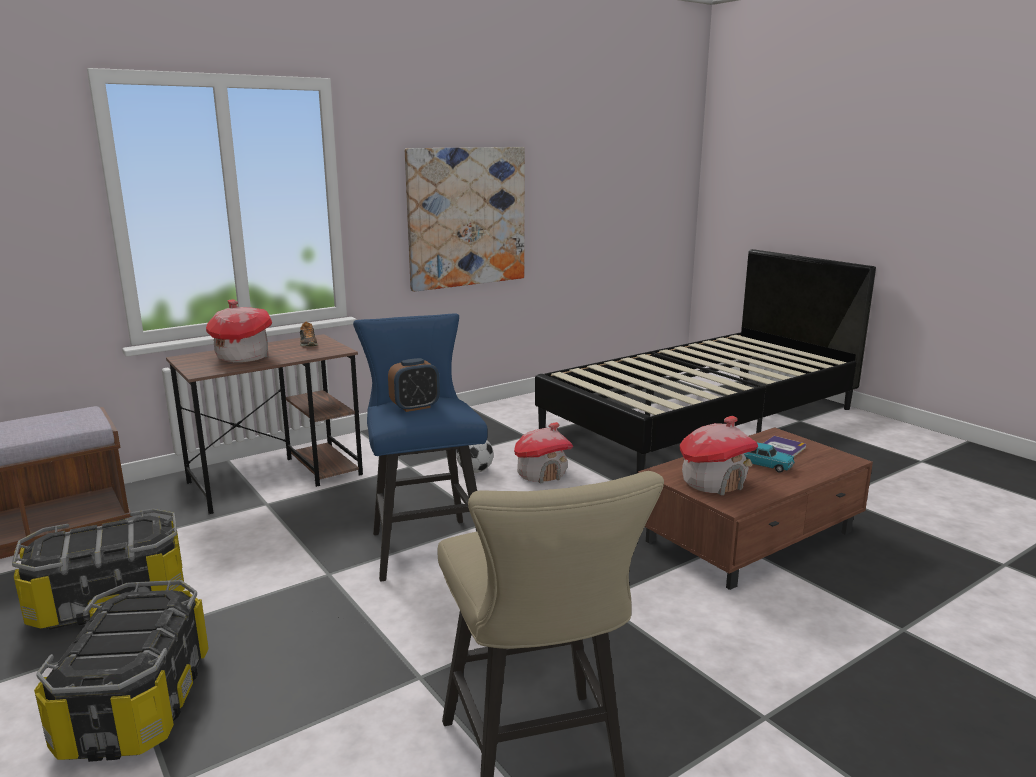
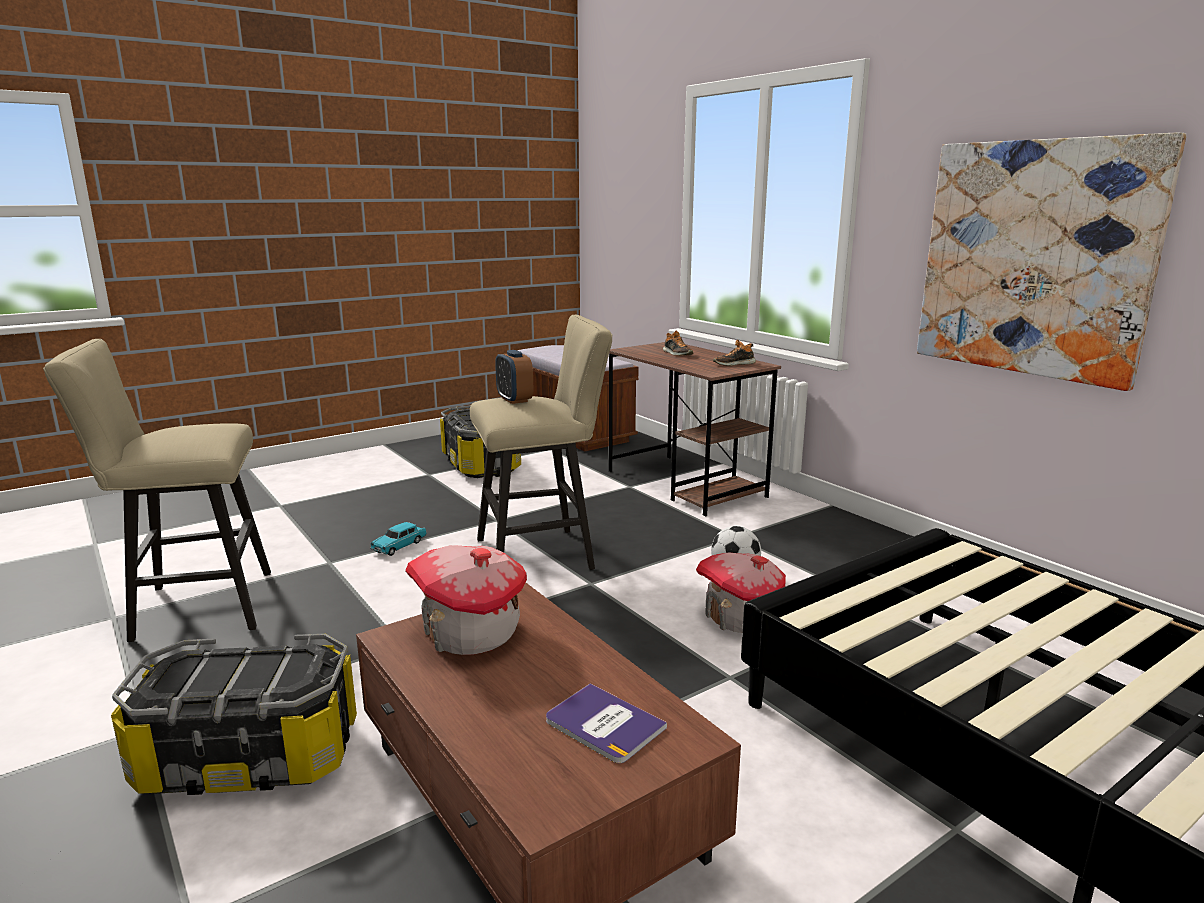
camera: 90 degrees right, 0 degrees up
(135, 704) = (359, 487): storage box -> storage box (250, 757)
(243, 357) = (677, 354): toy house -> shoe
(425, 544) = (543, 554): blue stool -> beige stool
(763, 465) = (530, 689): turquoise toy car -> turquoise toy car (399, 546)

